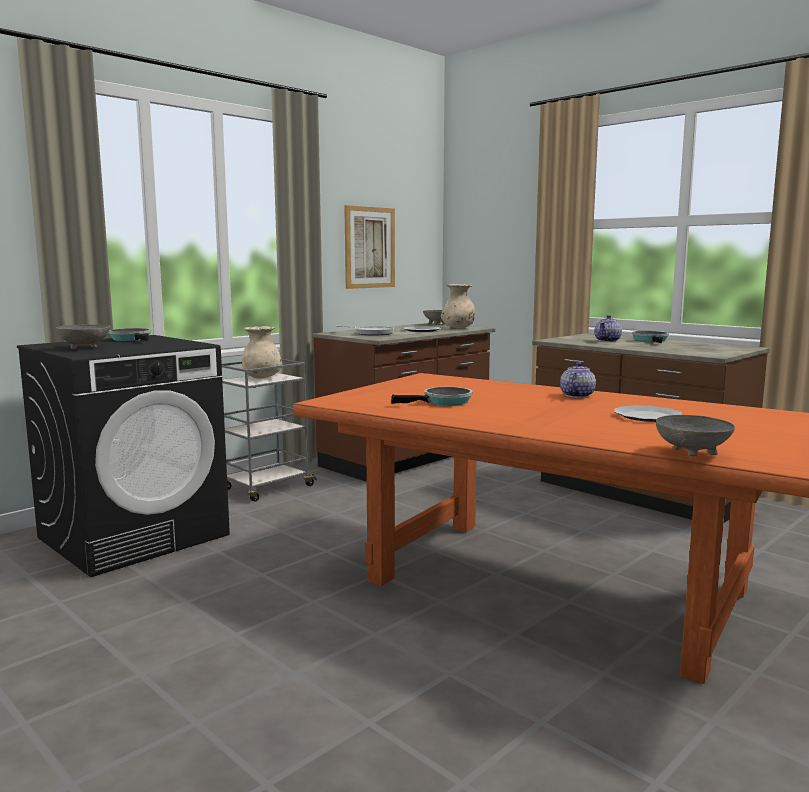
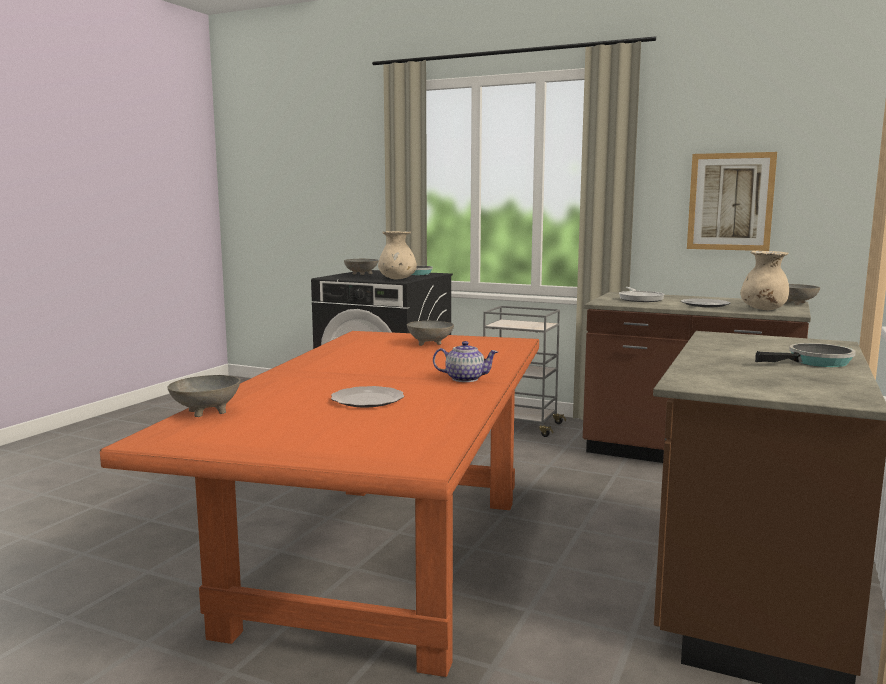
camera: 70 degrees right, 0 degrees up
(262, 378) = (524, 324): beige vase -> beige vase (397, 279)
(416, 391) = (430, 344): none -> grey bowl
(443, 402) = (386, 352): frying pan -> none
(608, 340) = (764, 349): teapot -> none

